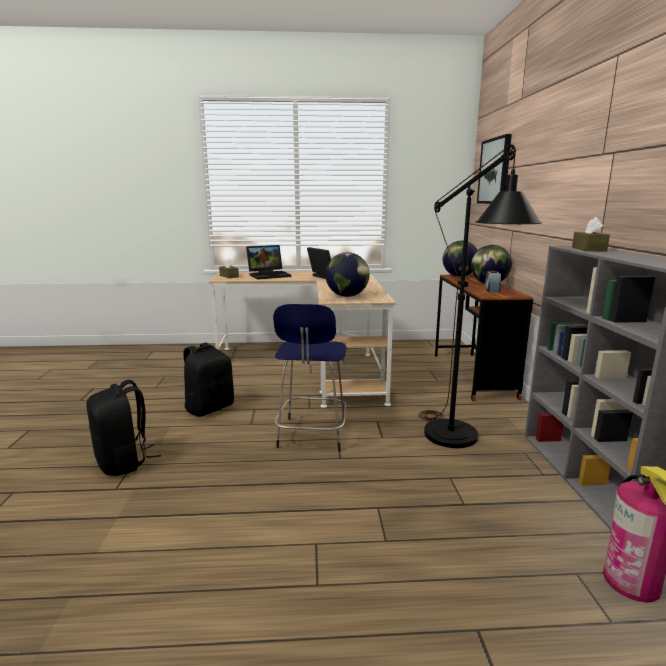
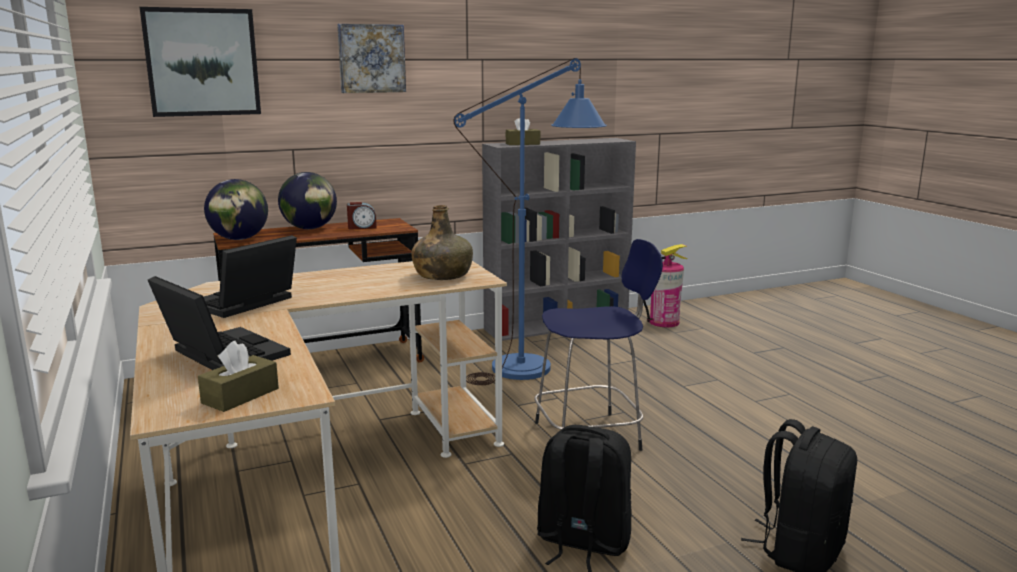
camera: 110 degrees left, 0 degrees up
(347, 296) = (442, 275): globe -> green bottle
(458, 442) = (535, 364): black floor lamp -> blue floor lamp
(547, 161) = (371, 58): none -> picture

